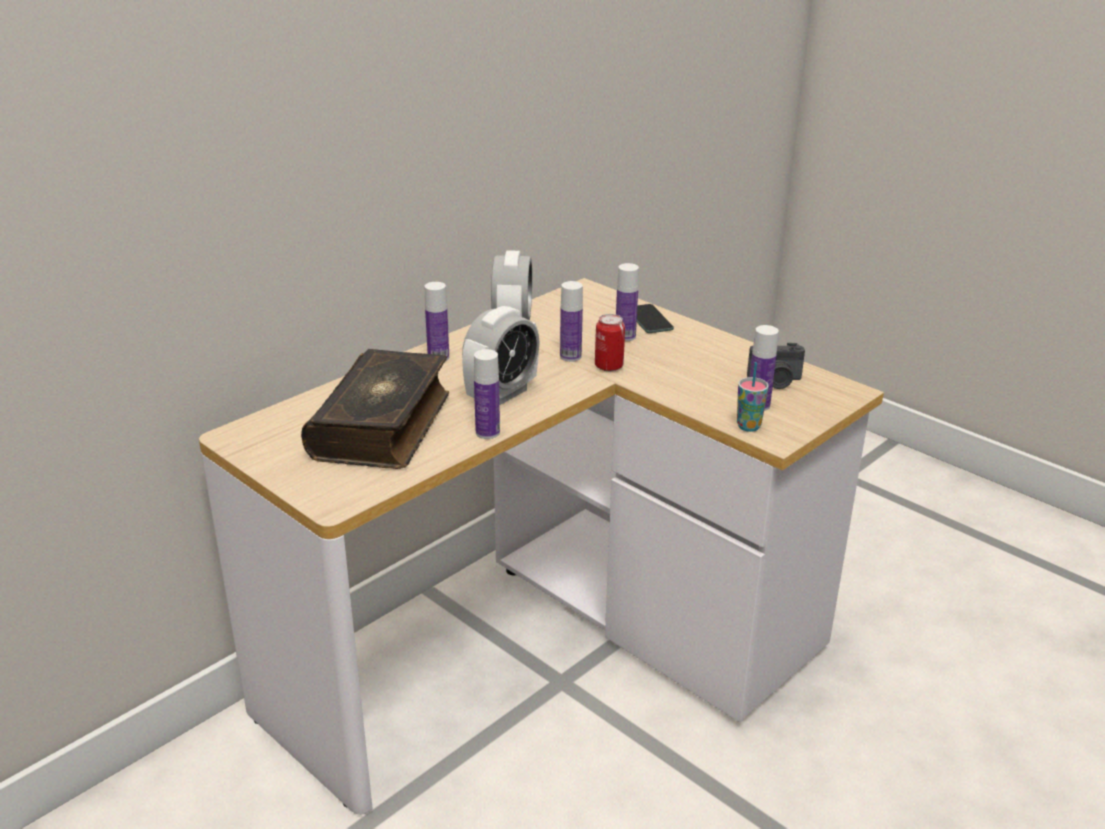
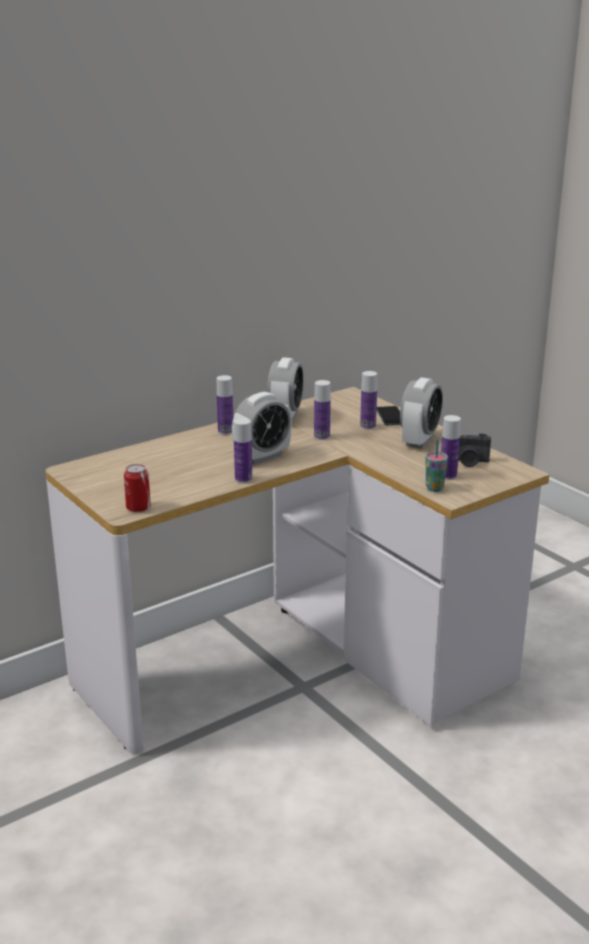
camera: 10 degrees right, 5 degrees down
(384, 426) = (172, 470): book -> none
(609, 366) = (347, 444): can -> can (138, 508)
(700, 354) = (419, 441): none -> alarm clock

